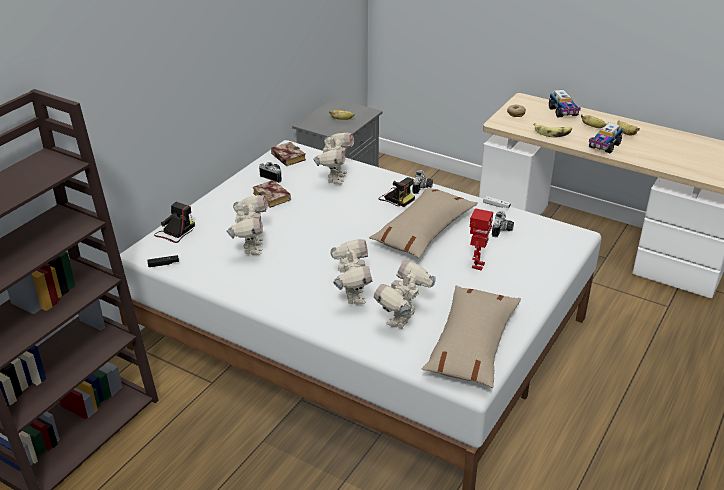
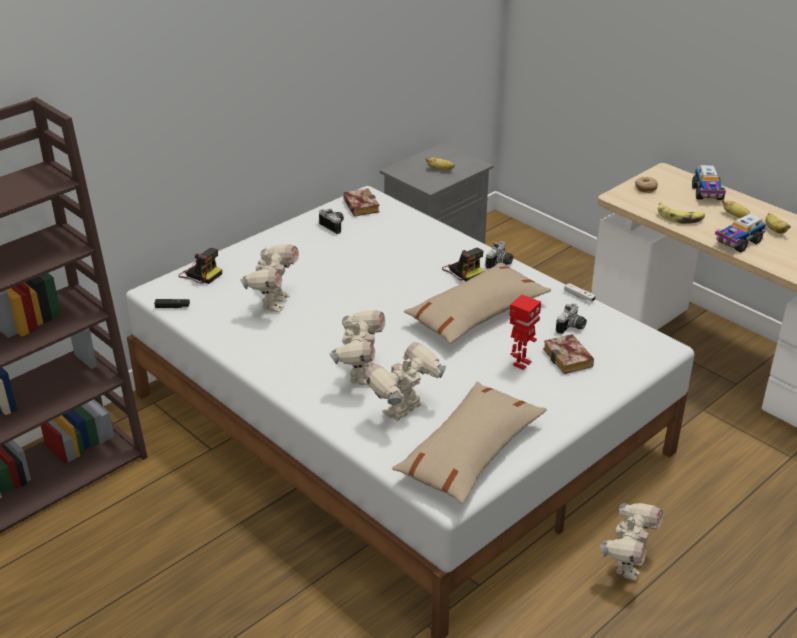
camera: 15 degrees right, 0 degrees up
(175, 232) = (200, 274): camera -> camera turned 75 degrees clockwise
(273, 197) = (323, 250): book -> book (570, 359)
(335, 178) = (403, 238): toy robot -> toy robot (626, 565)

